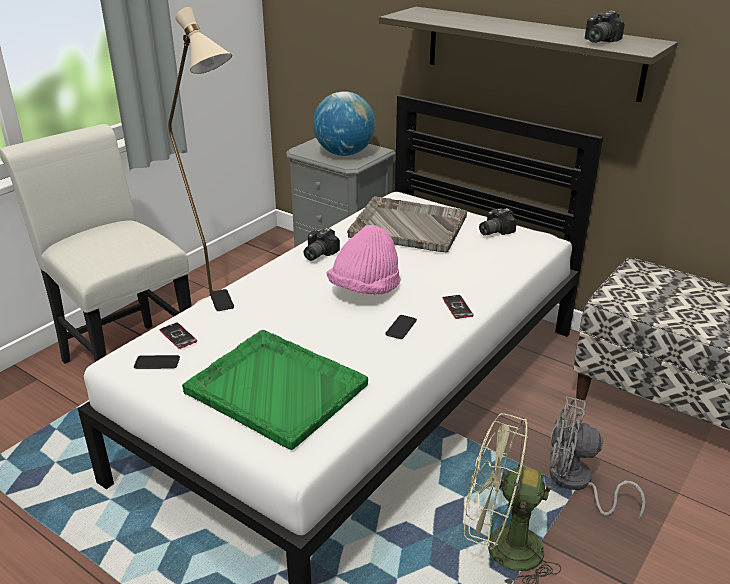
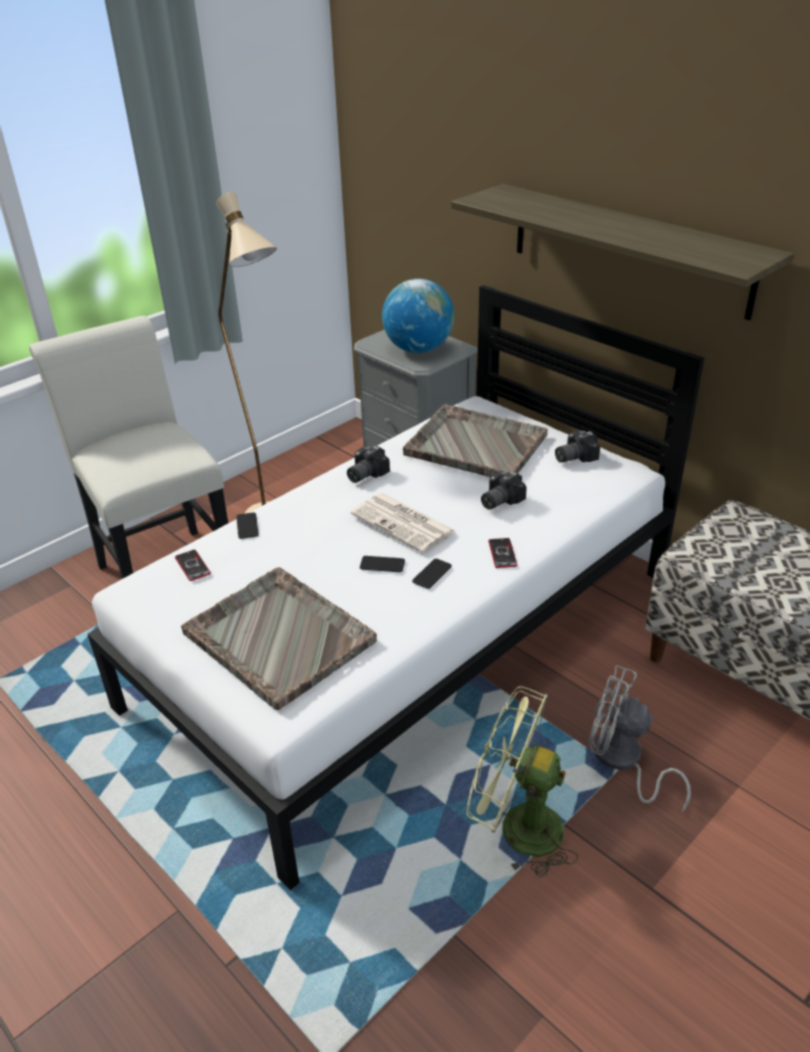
camera: 10 degrees right, 5 degrees up
(157, 363) = (164, 595): phone -> phone (382, 565)
(275, 388) = (278, 636): green tray -> grey tray
(365, 289) = (404, 523): pink hat -> newspaper
(597, 41) = (692, 249): camera -> camera (498, 500)

